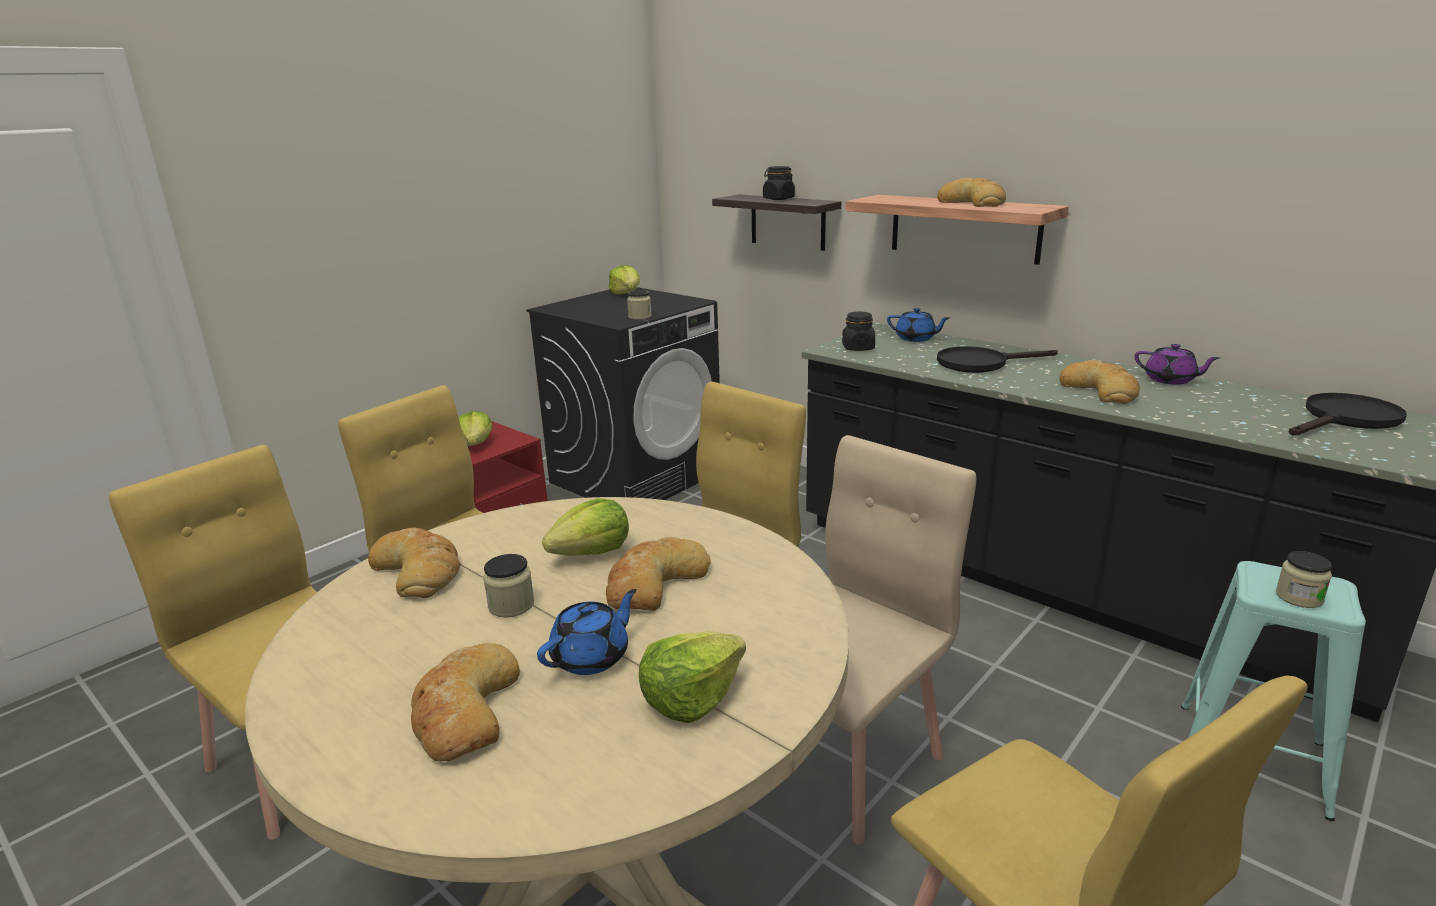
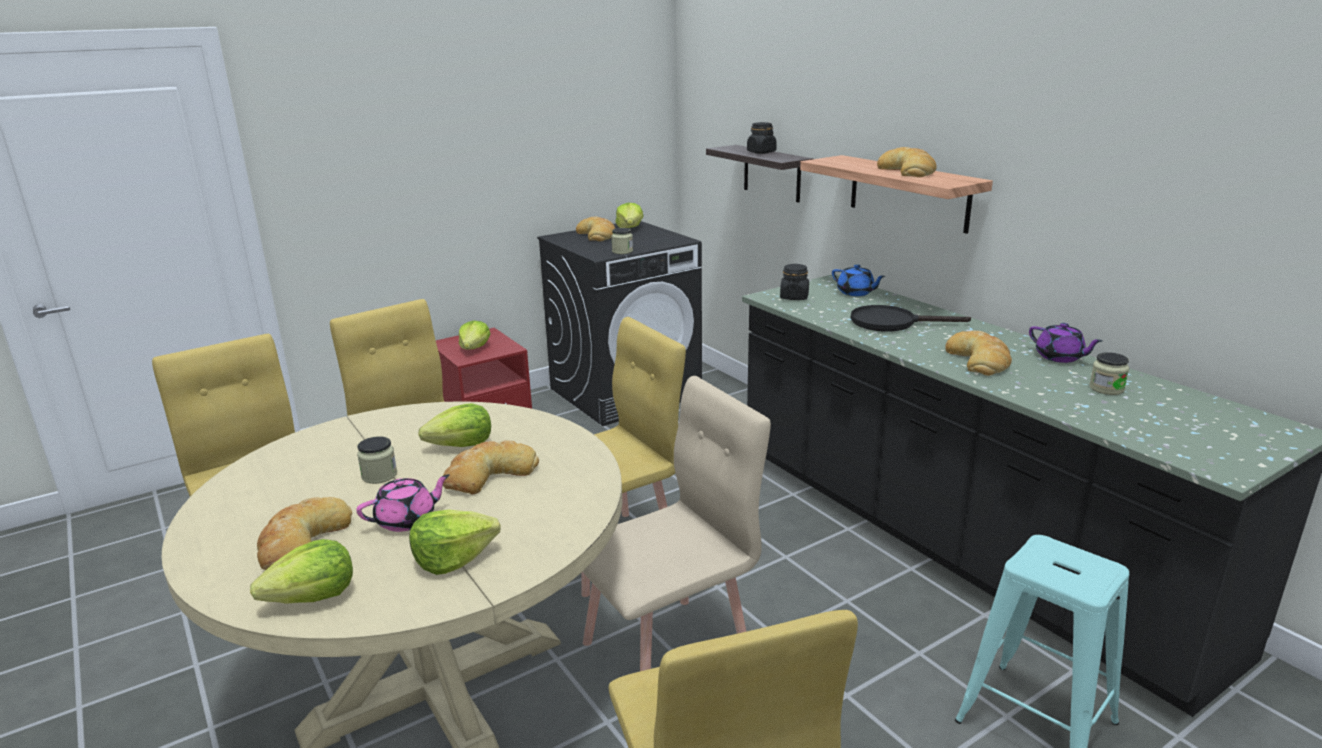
camera: 15 degrees right, 0 degrees up
(418, 570) = (335, 441): bread -> bread (597, 235)
(536, 787) = (313, 597): none -> lettuce
(592, 657) = (407, 520): blue teapot -> pink teapot
(1299, 597) = (1060, 573): jar -> jar (1106, 388)
(1346, 419) = (1195, 415): black frying pan -> none

